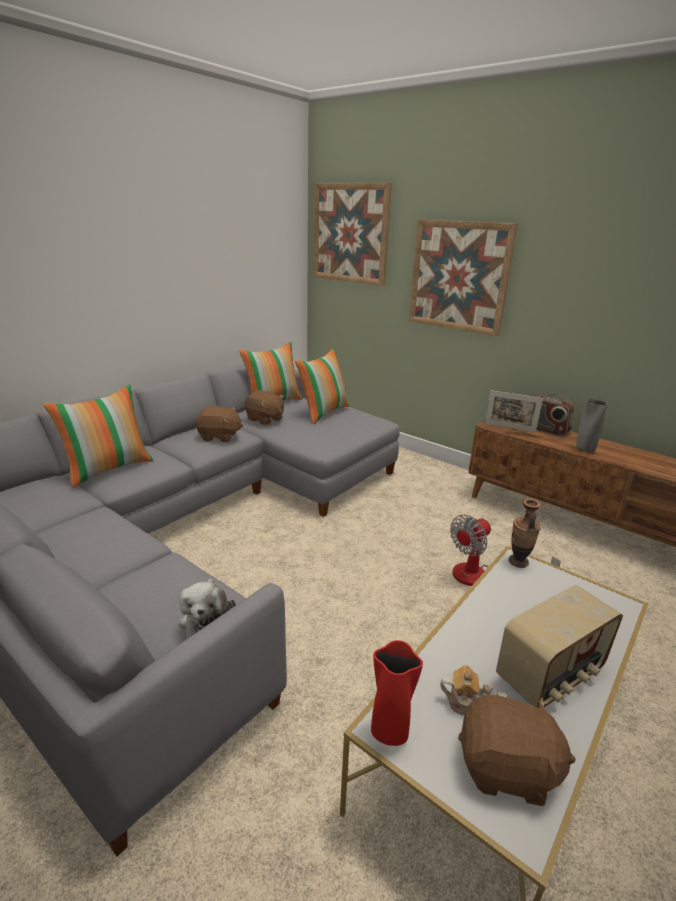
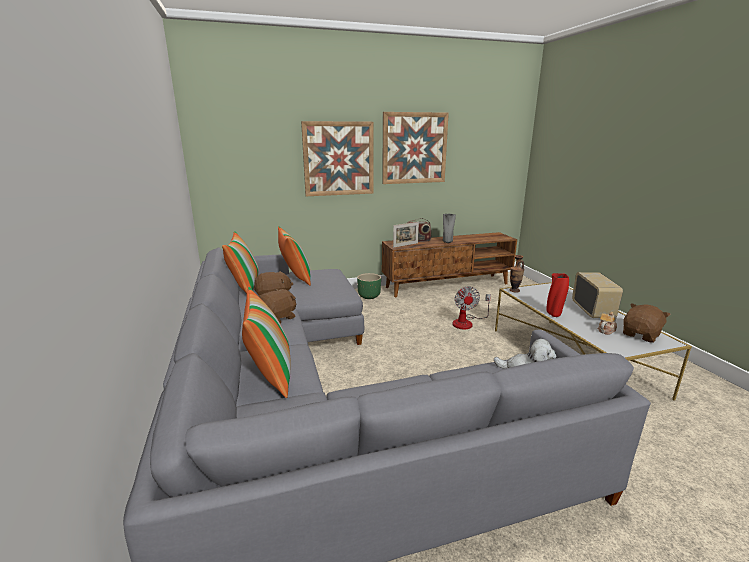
camera: 55 degrees left, 5 degrees down
(350, 233) = (235, 134): picture -> picture (414, 148)
(390, 733) = (619, 350): red vase -> red vase (554, 314)
(445, 480) = (369, 296): none -> green planter

